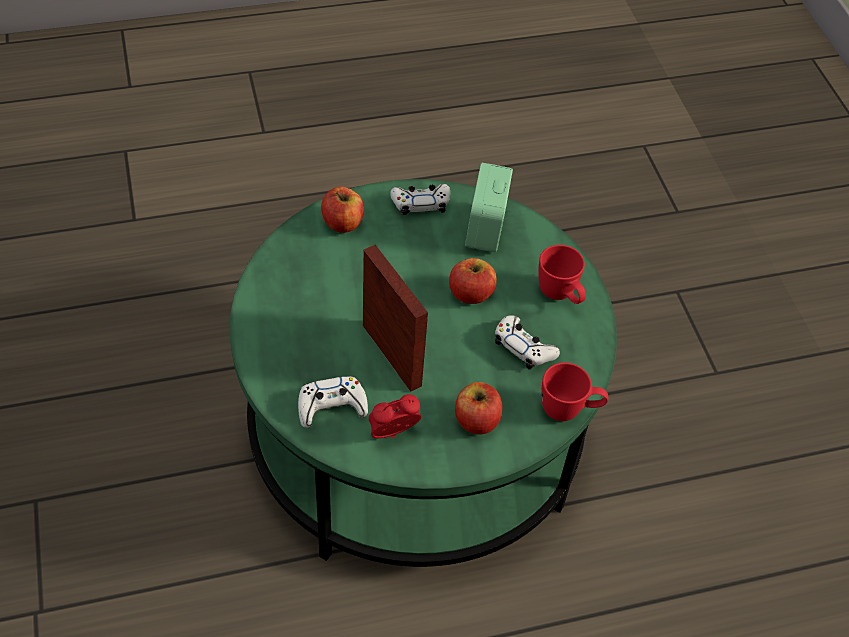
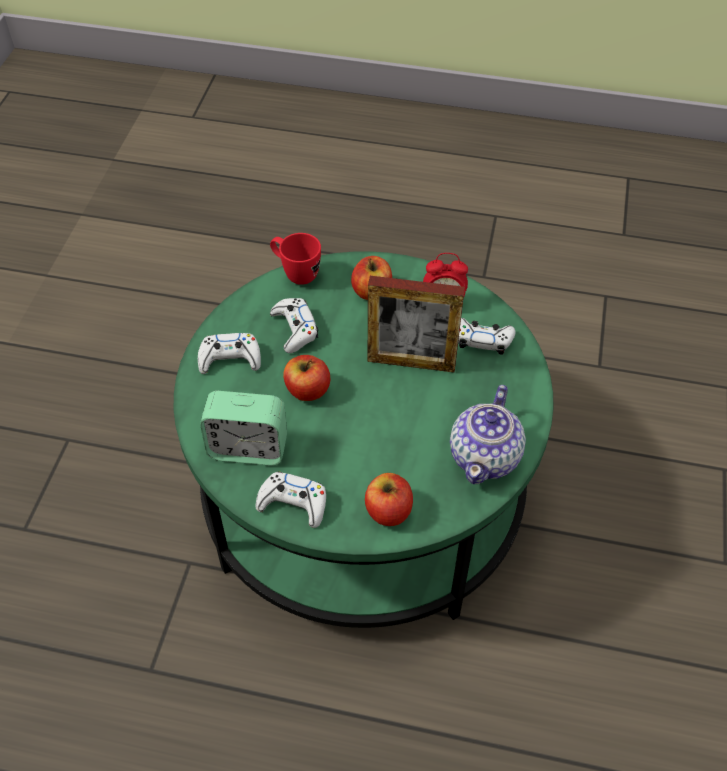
camera: 150 degrees left, 0 degrees up
(280, 292) = (485, 456): none -> teapot
(391, 355) = (411, 362): picture frame -> picture frame turned 75 degrees counterclockwise
(485, 229) = (248, 448): alarm clock -> alarm clock turned 60 degrees clockwise
(560, 296) = (230, 359): red mug -> white game controller

